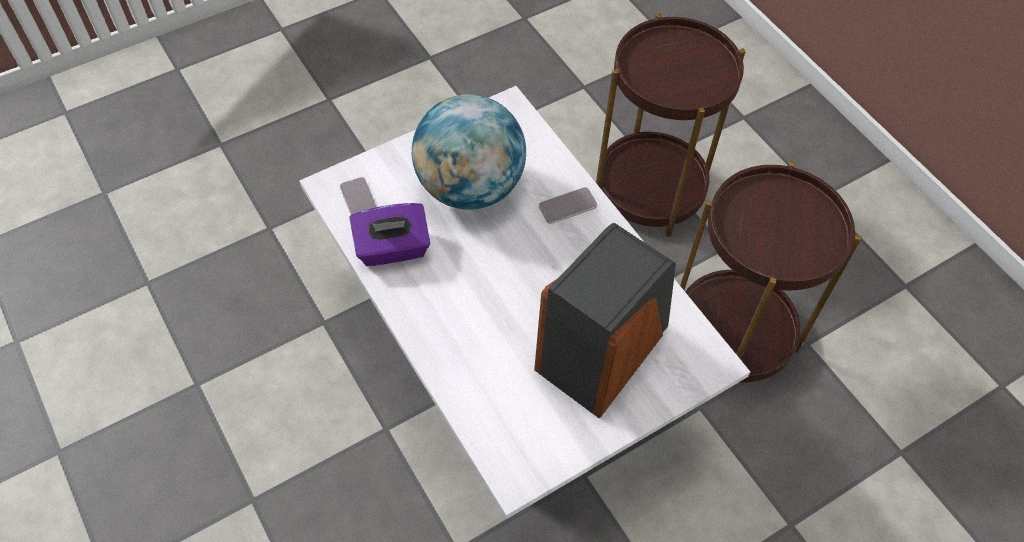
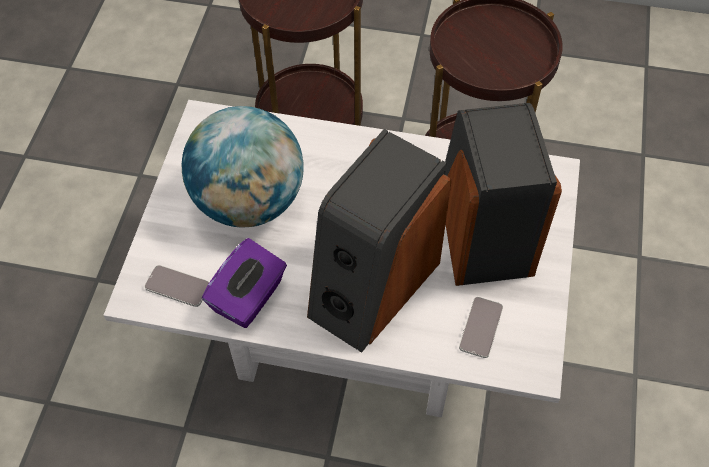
camera: 45 degrees left, 0 degrees up
(478, 316) = (373, 286): none -> speaker
(567, 206) = (336, 154): phone -> phone (481, 327)

